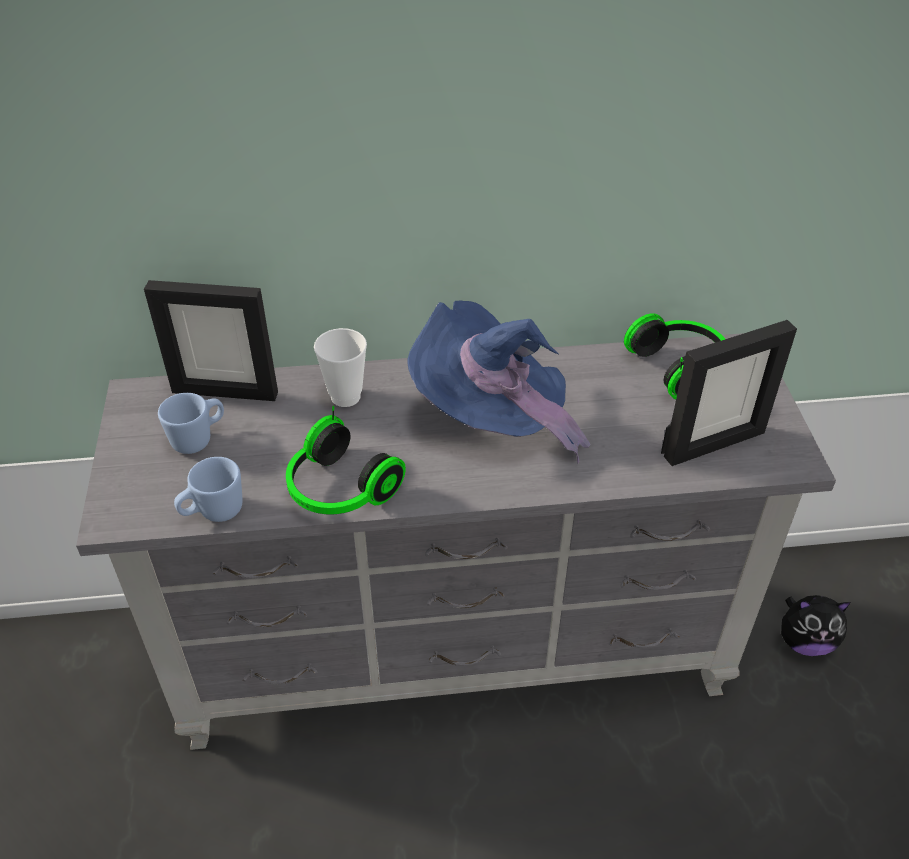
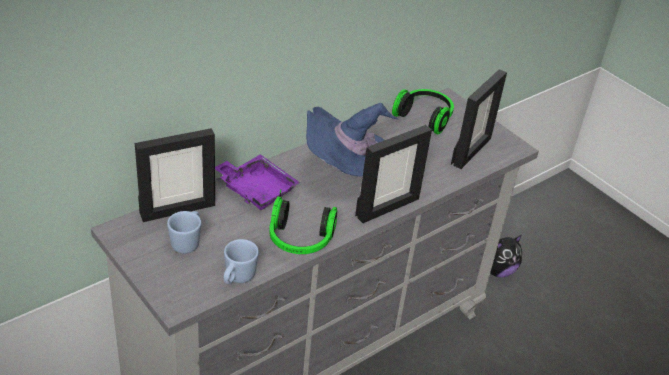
camera: 35 degrees left, 5 degrees down
(345, 397) = (256, 189): cup -> purple tray
(504, 486) = (387, 207): none -> picture frame

